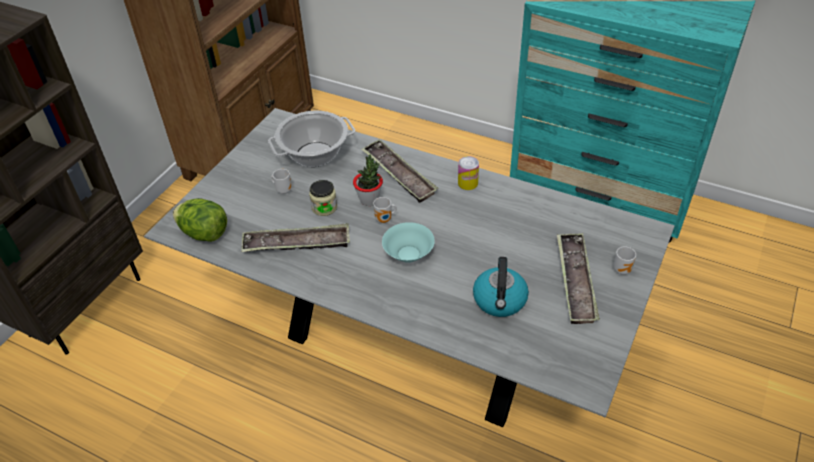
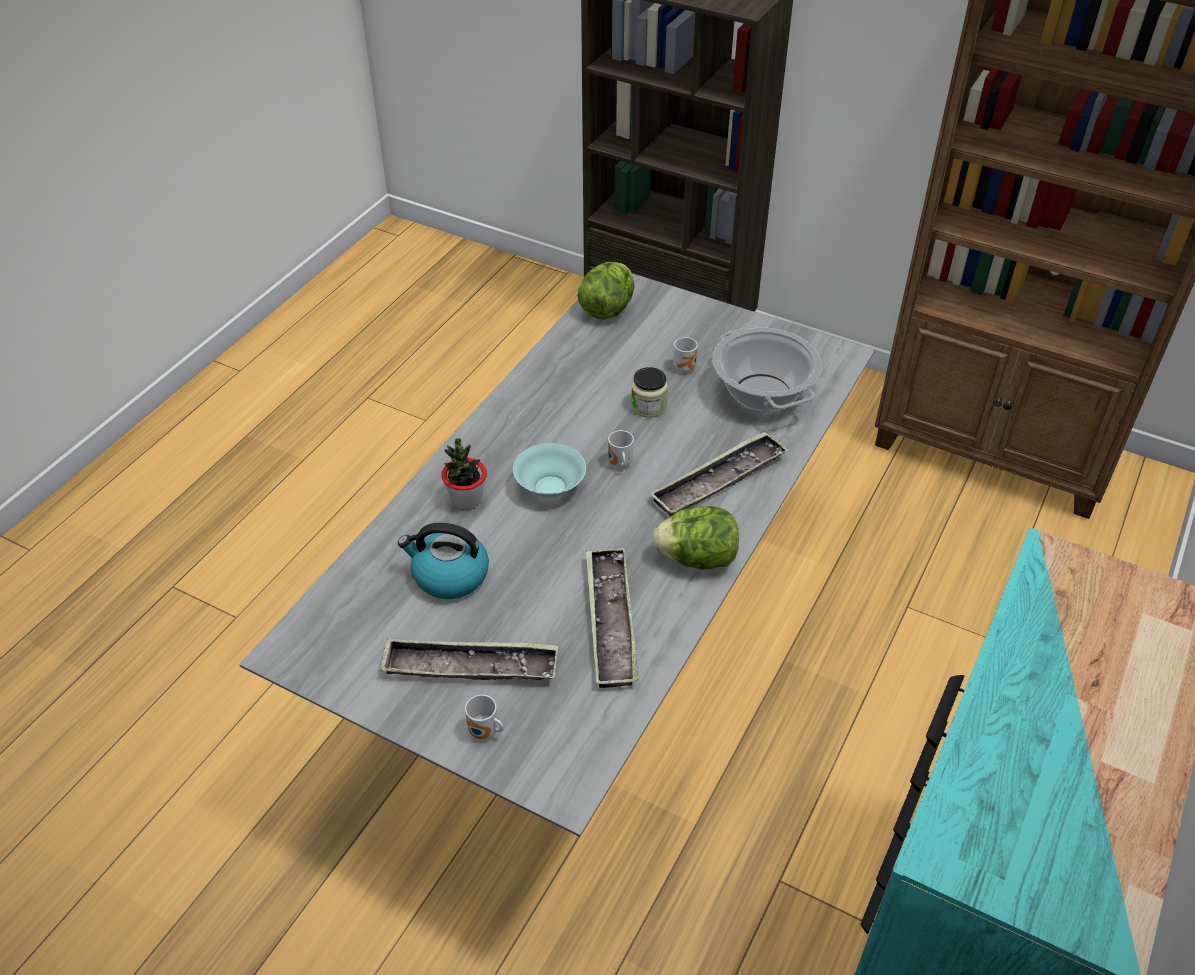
camera: 90 degrees right, 0 degrees up
(297, 244) = (581, 384): tray -> tray (610, 622)
(369, 200) = (662, 449): potted plant -> potted plant (467, 500)
(468, 183) = (697, 558): can -> lettuce

